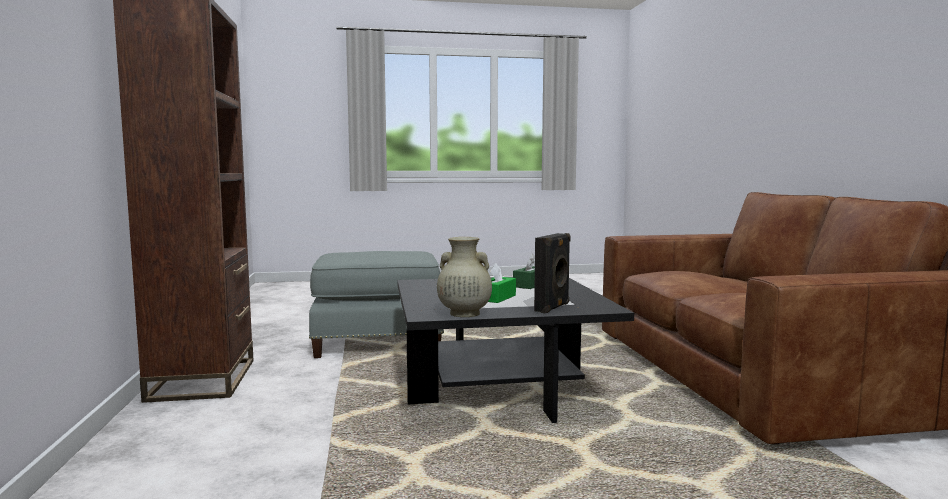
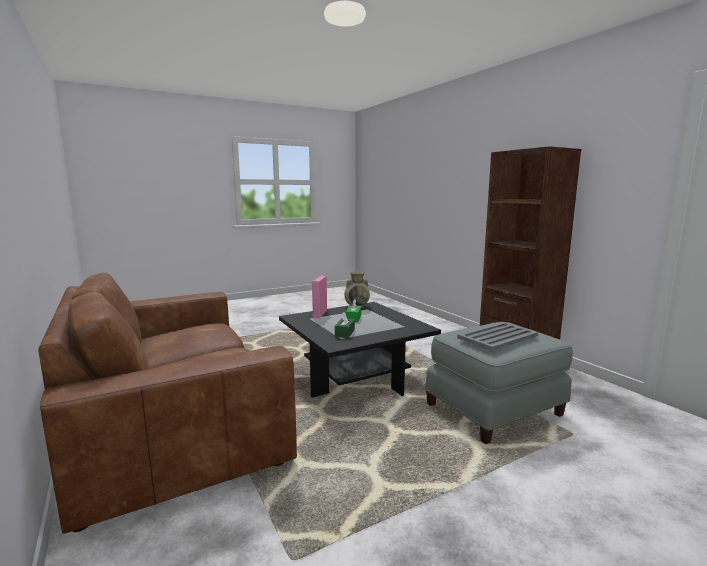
camera: 160 degrees right, 5 degrees up
(389, 251) = (497, 337): none -> grey tray
(553, 307) = (319, 314): black speaker -> pink speaker

